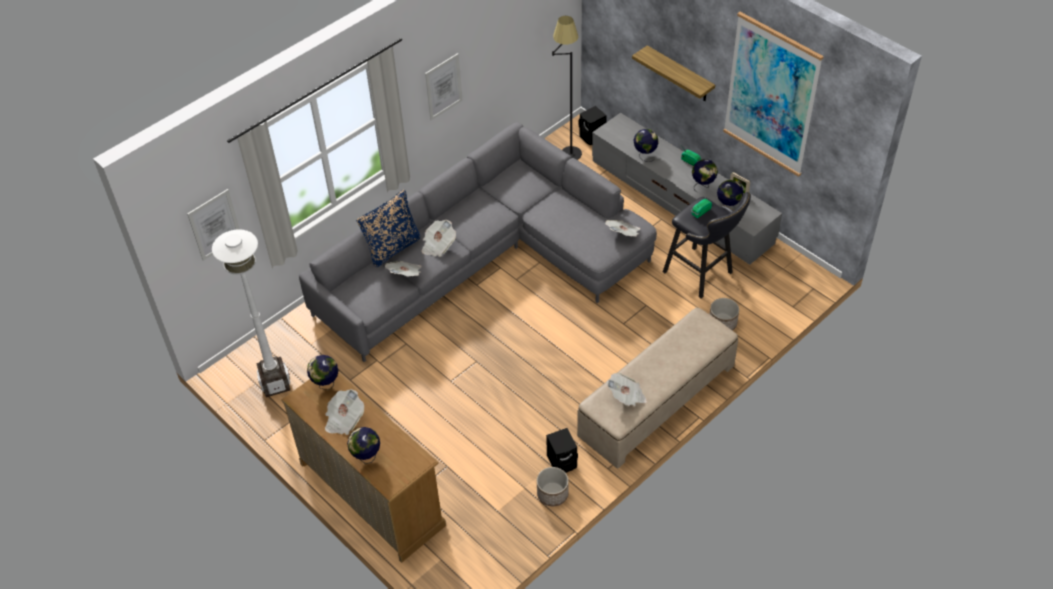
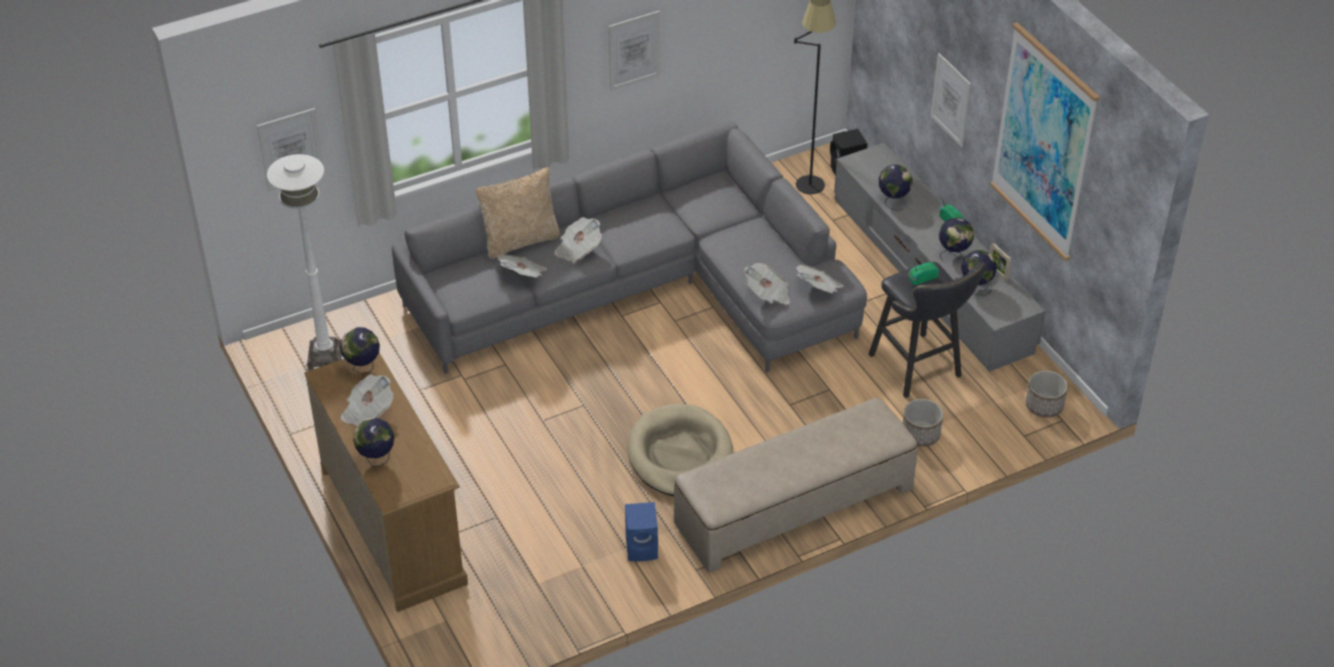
camera: 15 degrees right, 5 degrees down
(393, 249) = (521, 242): blue pillow -> beige pillow
(552, 494) = (614, 581): planter -> planter (1044, 405)
(561, 382) = (680, 455): none -> beige dog bed
(563, 461) = (643, 548): black speaker -> blue speaker
(626, 396) = (739, 480): newspaper -> newspaper (768, 294)
(679, 75) = (951, 100): shelf -> picture

